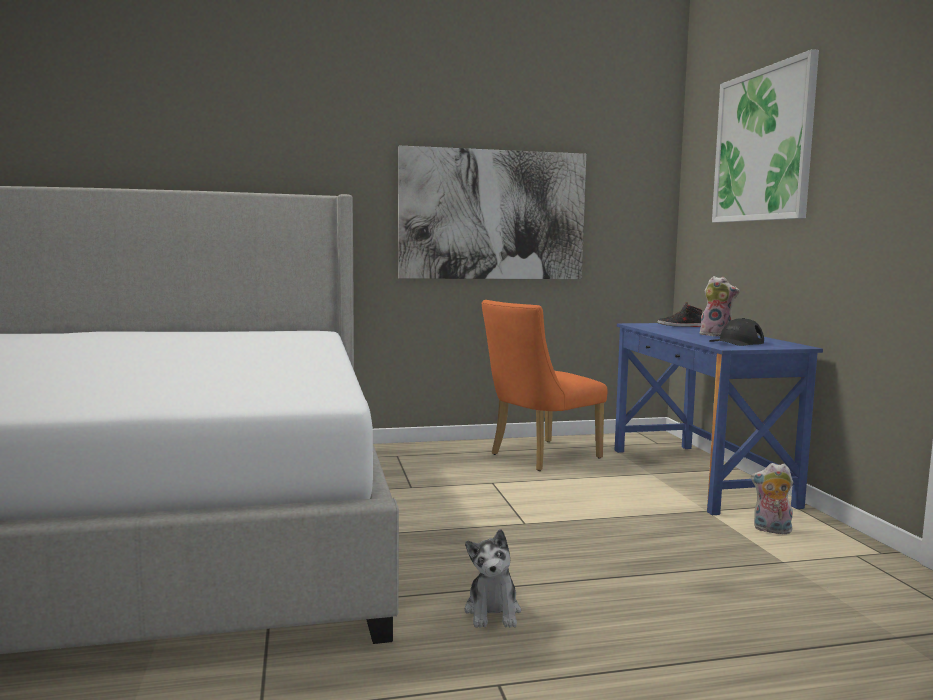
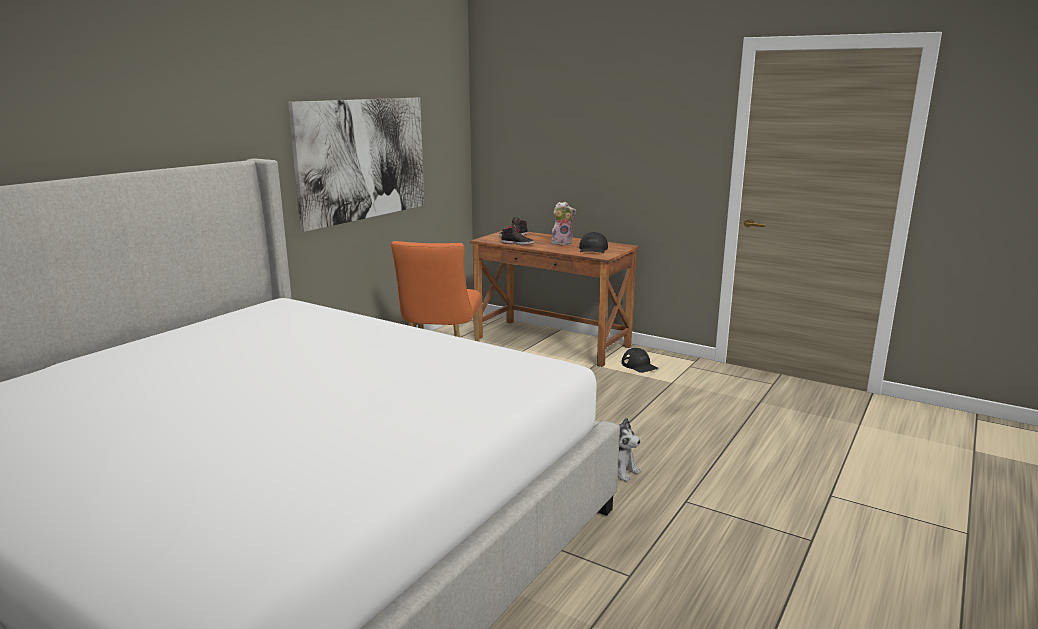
camera: 45 degrees left, 10 degrees up
(660, 329) = (517, 243): none -> black shoe
(699, 476) = (552, 342): blue desk -> brown desk
(762, 145) = (567, 101): picture -> none
(771, 530) = (639, 365): plush toy -> black cap

